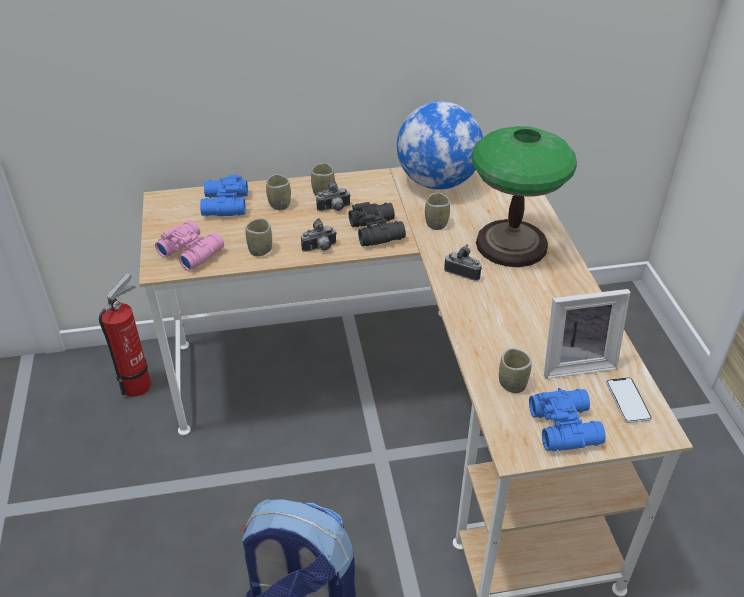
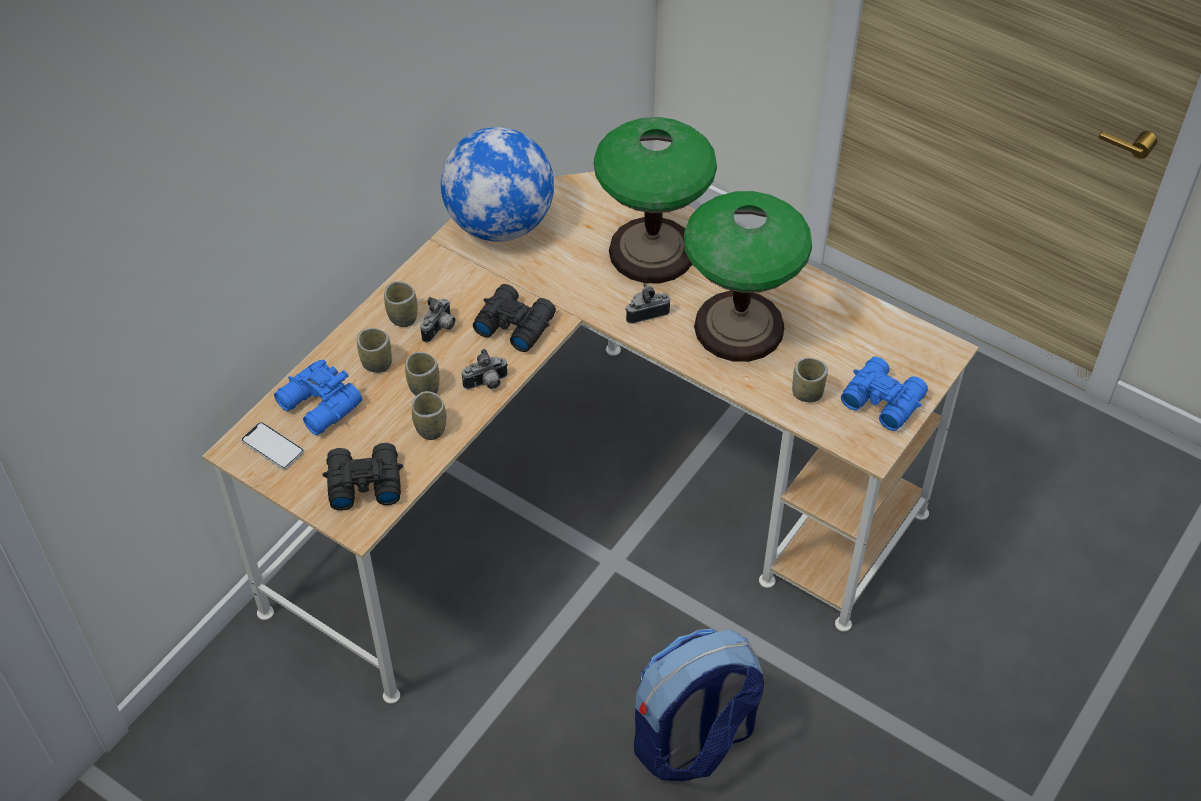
camera: 45 degrees left, 10 degrees up
(139, 383) = (272, 691): fire extinguisher -> none
(191, 251) = (363, 482): pink binoculars -> black binoculars
(320, 249) = (487, 384): camera -> camera turned 45 degrees clockwise
(436, 224) = (559, 276): cup -> cup (424, 388)
(515, 316) = (739, 326): none -> table lamp
(575, 362) = (830, 336): picture frame -> none
(628, 401) = (901, 342): phone -> phone (272, 447)

